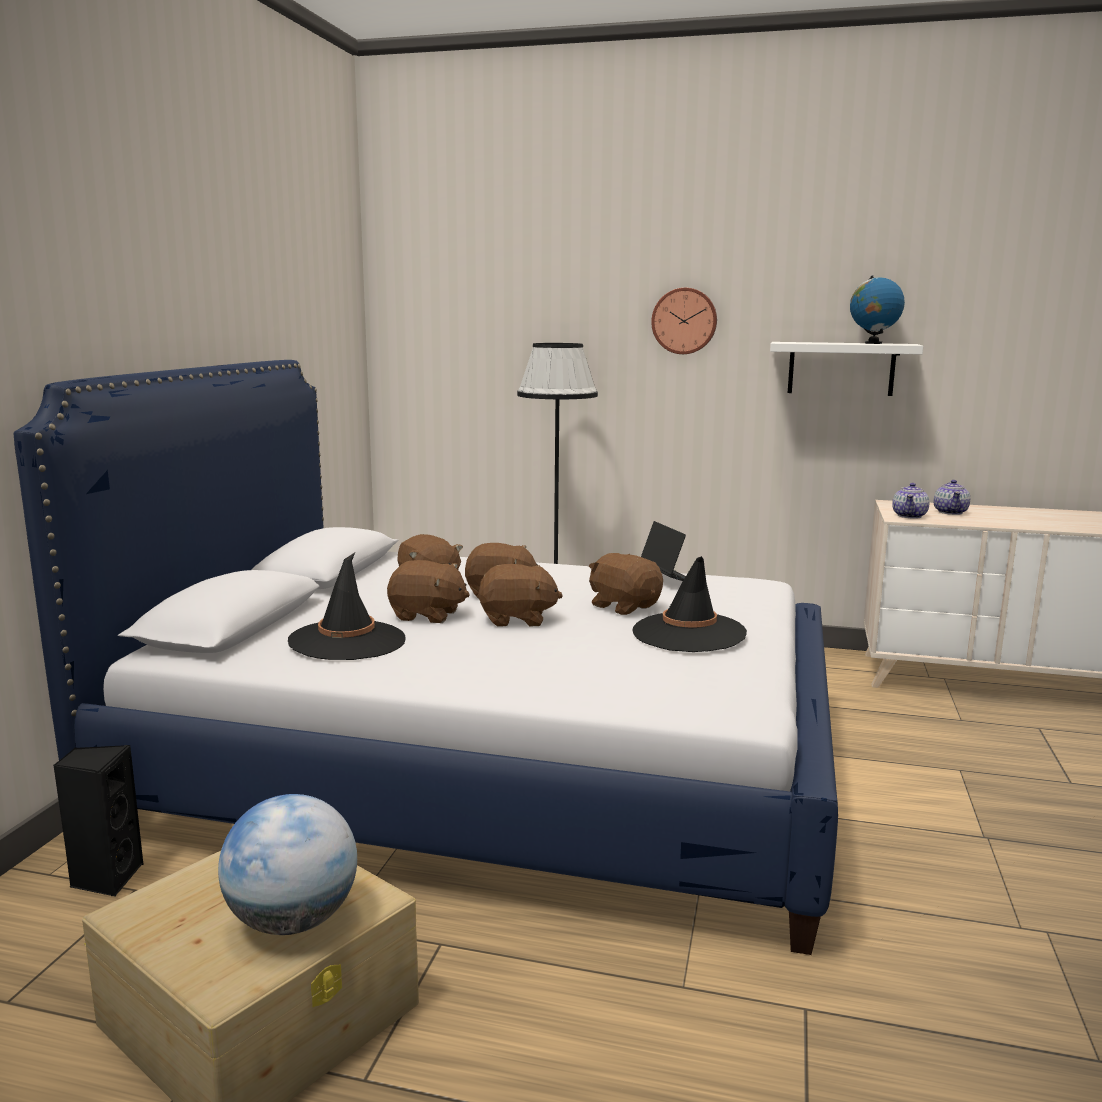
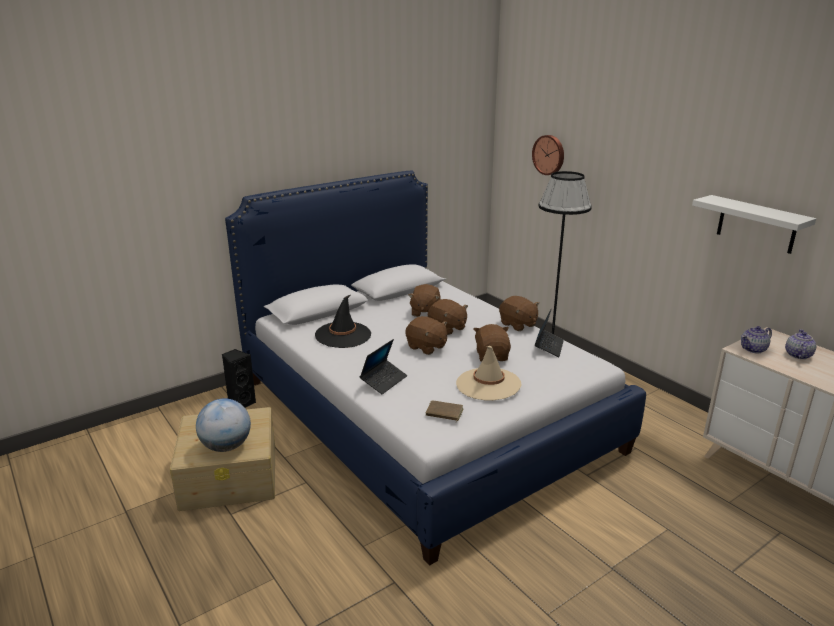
camera: 40 degrees right, 10 degrees up
(427, 615) = (395, 331): brown plush toy -> brown plush toy (518, 324)
(539, 673) = (384, 381): none -> laptop
(684, 321) = (658, 169): wall clock -> wall clock (549, 154)
(688, 633) = (488, 384): black hat -> beige hat
(707, 678) = (444, 413): none -> brown book
(873, 343) = (771, 213): globe -> none
(950, 512) = (797, 355): teapot -> teapot turned 150 degrees clockwise

